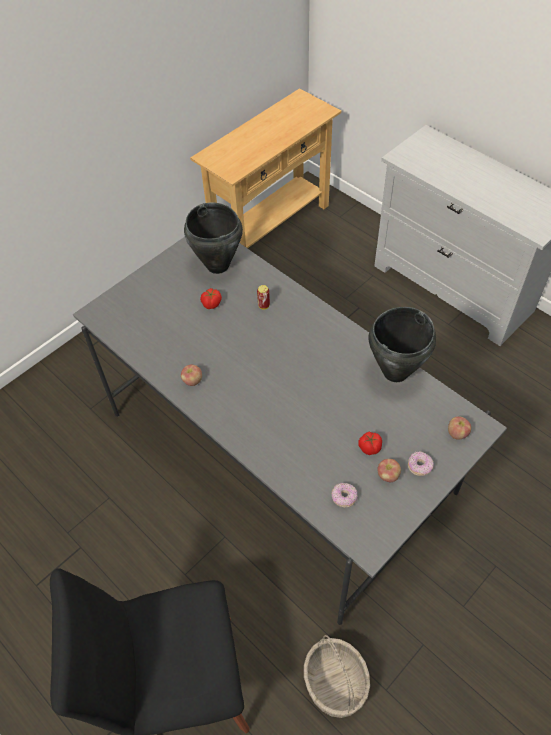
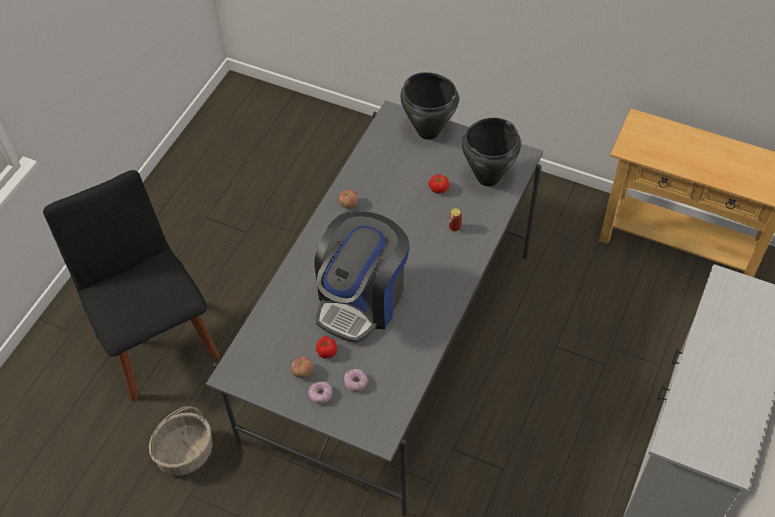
camera: 70 degrees right, 0 degrees up
(316, 401) = (361, 299): none -> coffee machine
(344, 497) = (270, 345): donut -> donut (356, 383)
(394, 372) = (419, 352): black cooking pot -> black cooking pot (428, 131)
(457, 433) = (367, 418): apple -> none

